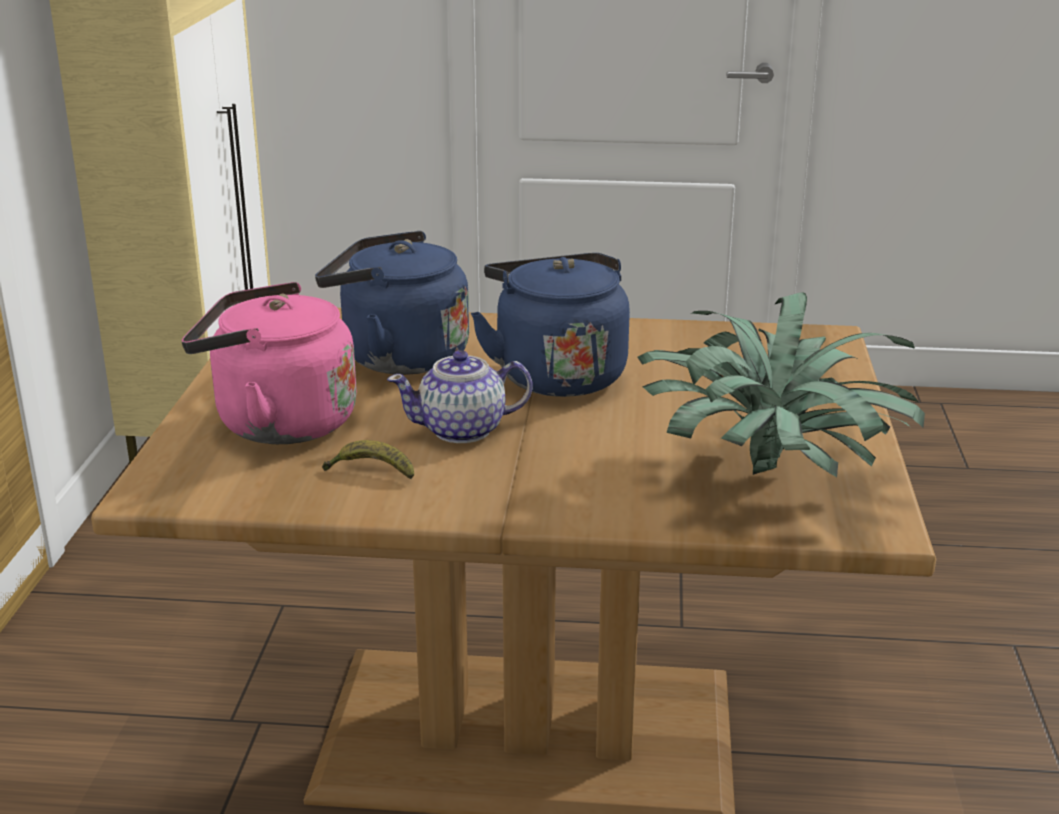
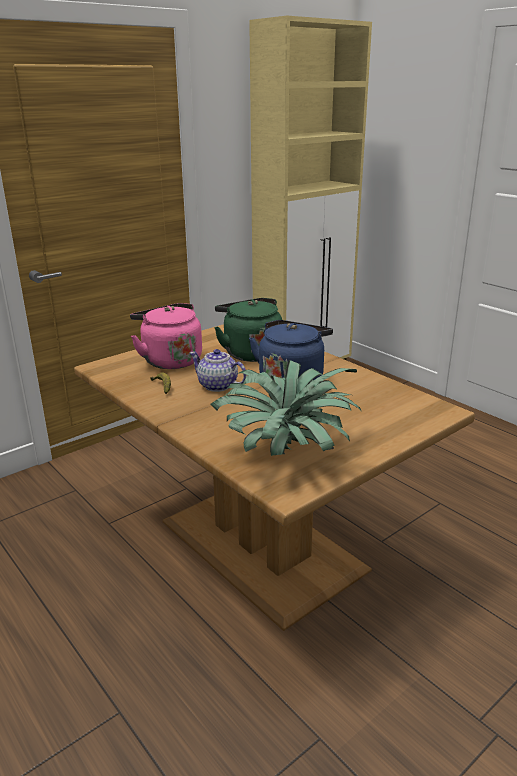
camera: 45 degrees right, 0 degrees up
(397, 357) = (250, 352): blue kettle -> green kettle

